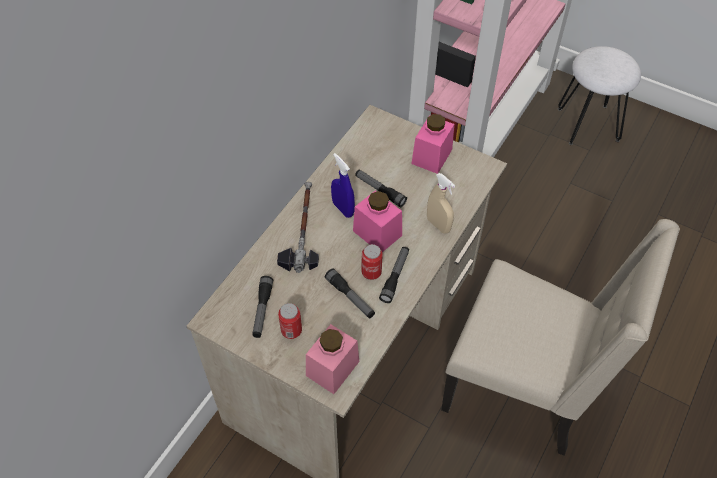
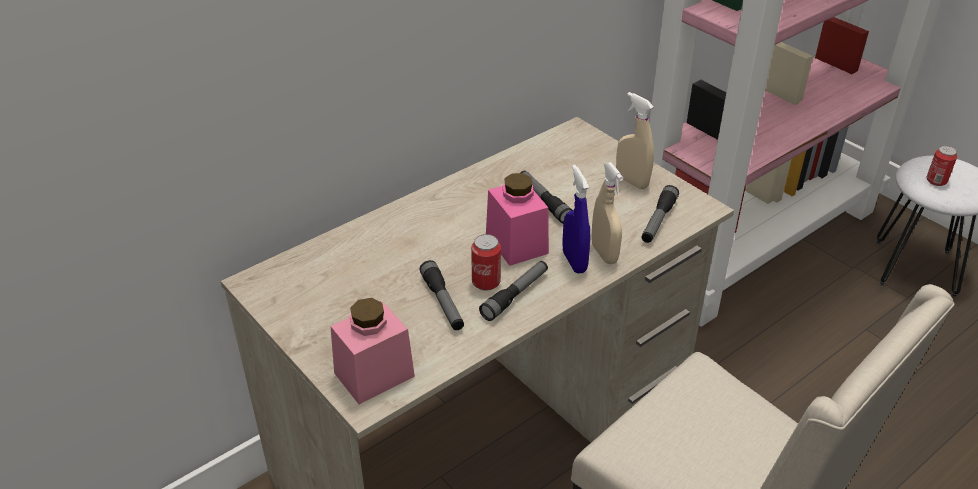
camera: 20 degrees right, 15 degrees down
(262, 310) = (322, 288): flashlight -> flashlight (658, 221)
(291, 330) = (345, 318): can -> can (936, 181)
(302, 229) = (422, 218): hammer -> none
(343, 209) = (485, 209): blue spray bottle -> blue spray bottle (574, 262)
(431, 156) = (631, 181): pink jar -> beige spray bottle

